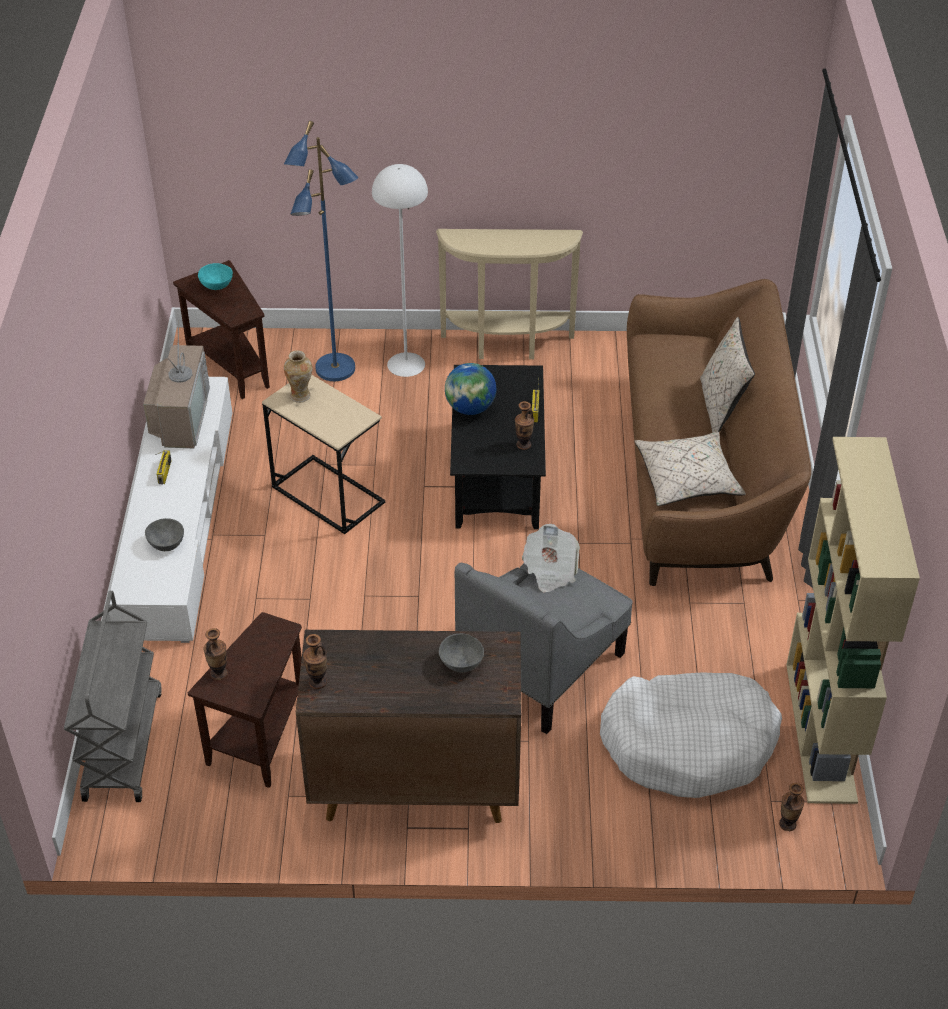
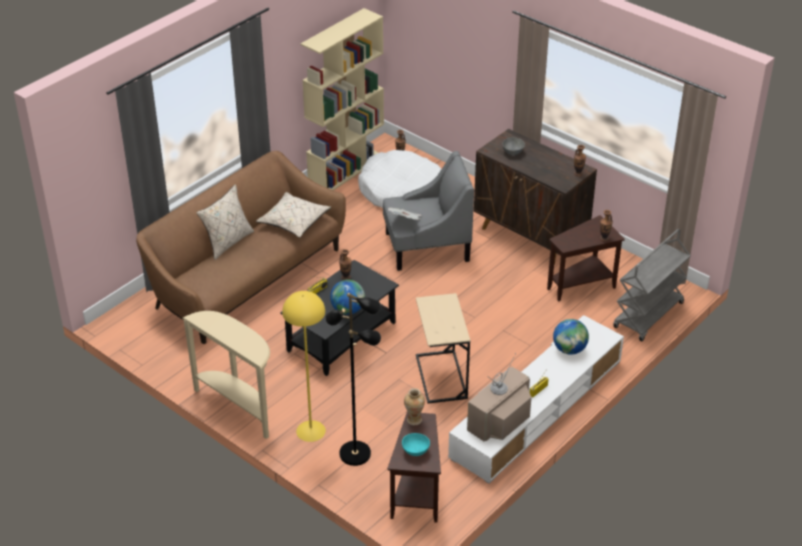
camera: 140 degrees left, 5 degrees down
(166, 543) = (569, 349): grey bowl -> globe
(300, 396) = (446, 331): vase -> vase (414, 420)
(335, 369) = (355, 453): blue floor lamp -> black floor lamp
(405, 364) = (311, 431): white floor lamp -> yellow floor lamp

